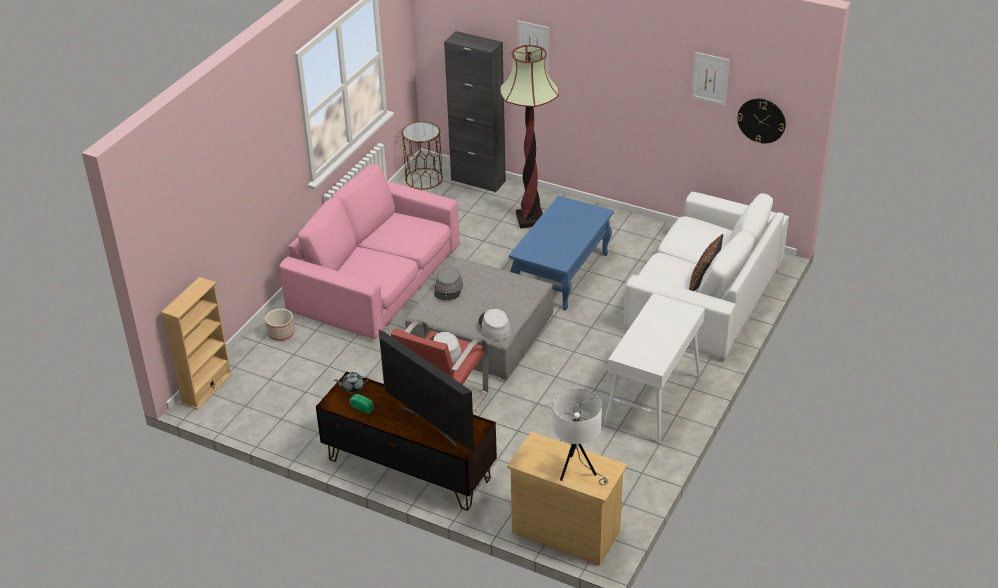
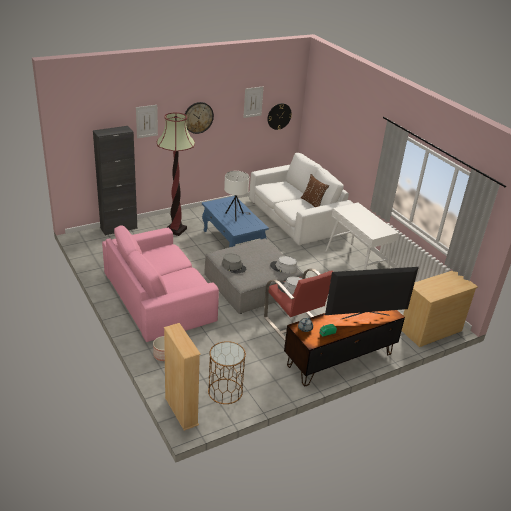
camera: 60 degrees left, 5 degrees down
(424, 178) = (89, 242): brown side table -> brown side table (225, 391)
(578, 472) = (451, 284): white table lamp -> white table lamp (235, 216)
(613, 69) = (198, 117): none -> wall clock

